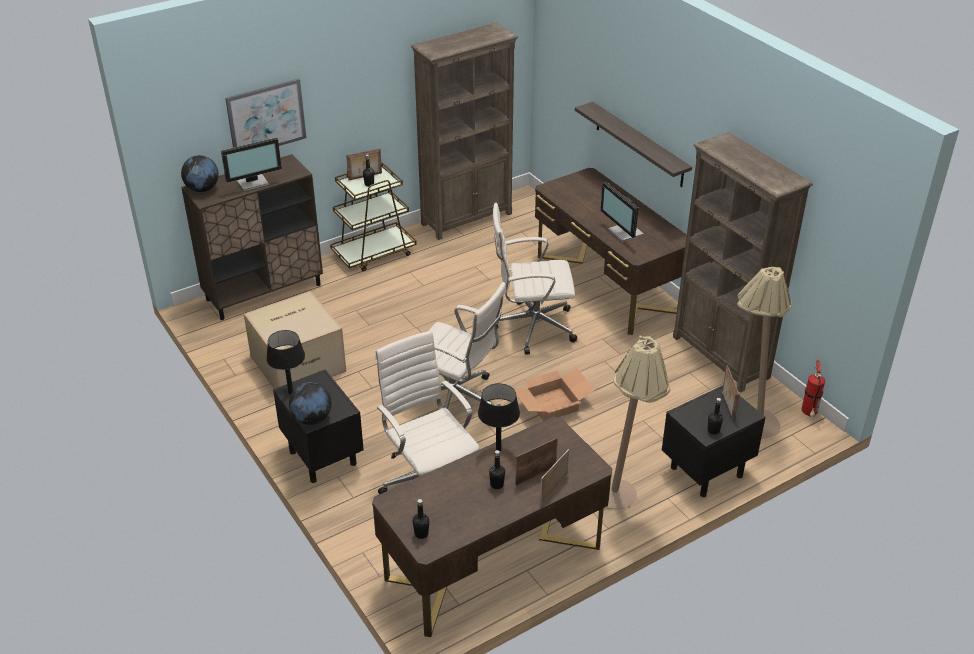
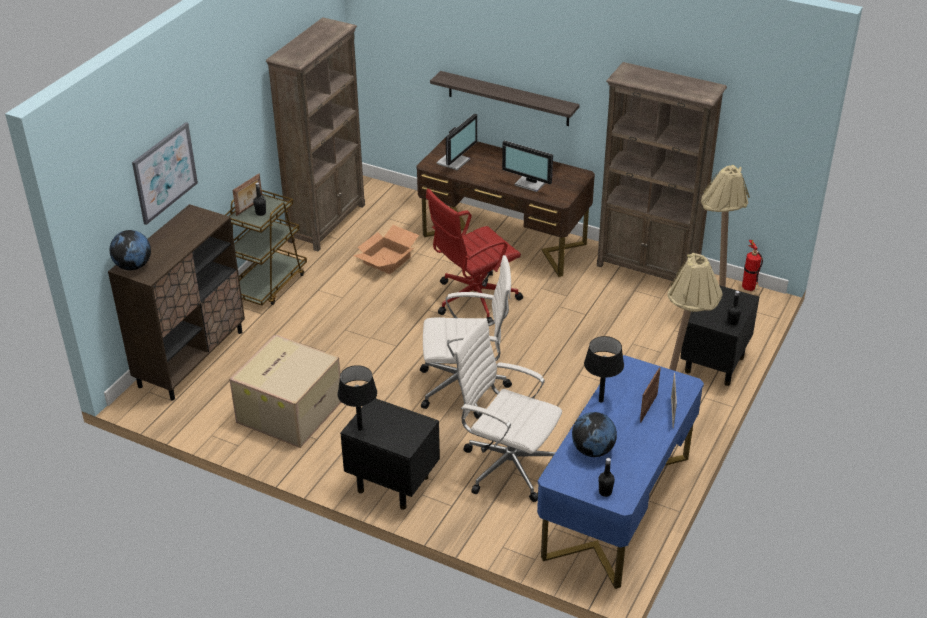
camera: 30 degrees left, 0 degrees up
(253, 182) = (179, 243): monitor -> monitor (454, 161)
(312, 419) = (402, 443): globe -> globe (592, 450)
(493, 562) = (616, 506): brown desk -> blue desk
(497, 485) = (626, 428): black bottle -> none
(532, 327) = (473, 299): white office chair -> red office chair
(552, 404) = (549, 358): cardboard box -> cardboard box (386, 259)
(727, 406) = (725, 299): picture frame -> none

